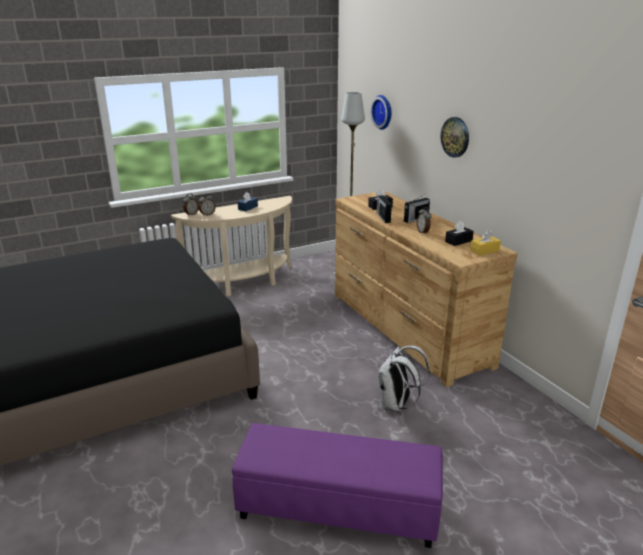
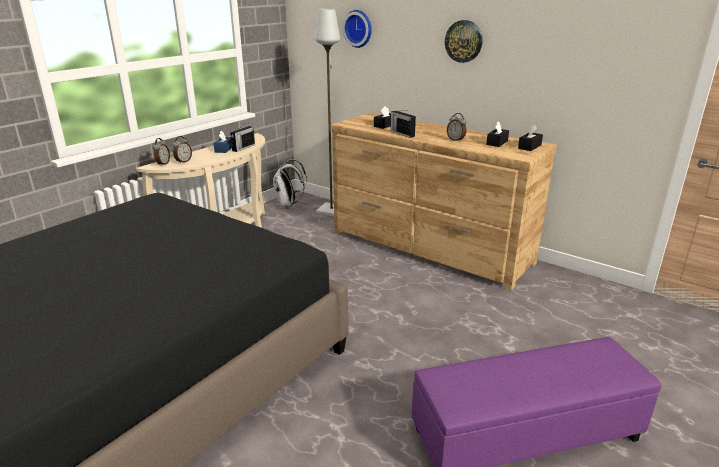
camera: 25 degrees left, 0 degrees up
(397, 404) = (485, 317): white backpack -> white backpack (288, 204)
(415, 219) = (433, 131): radio -> radio (243, 148)
(484, 251) = (529, 147): yellow tissue box -> black tissue box

